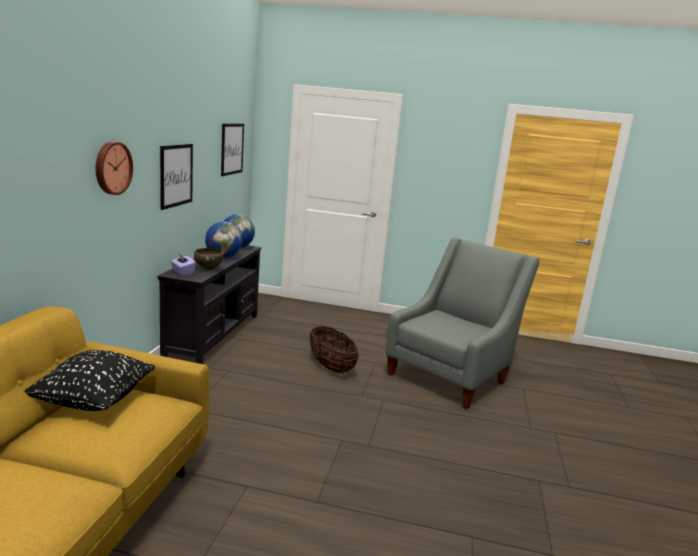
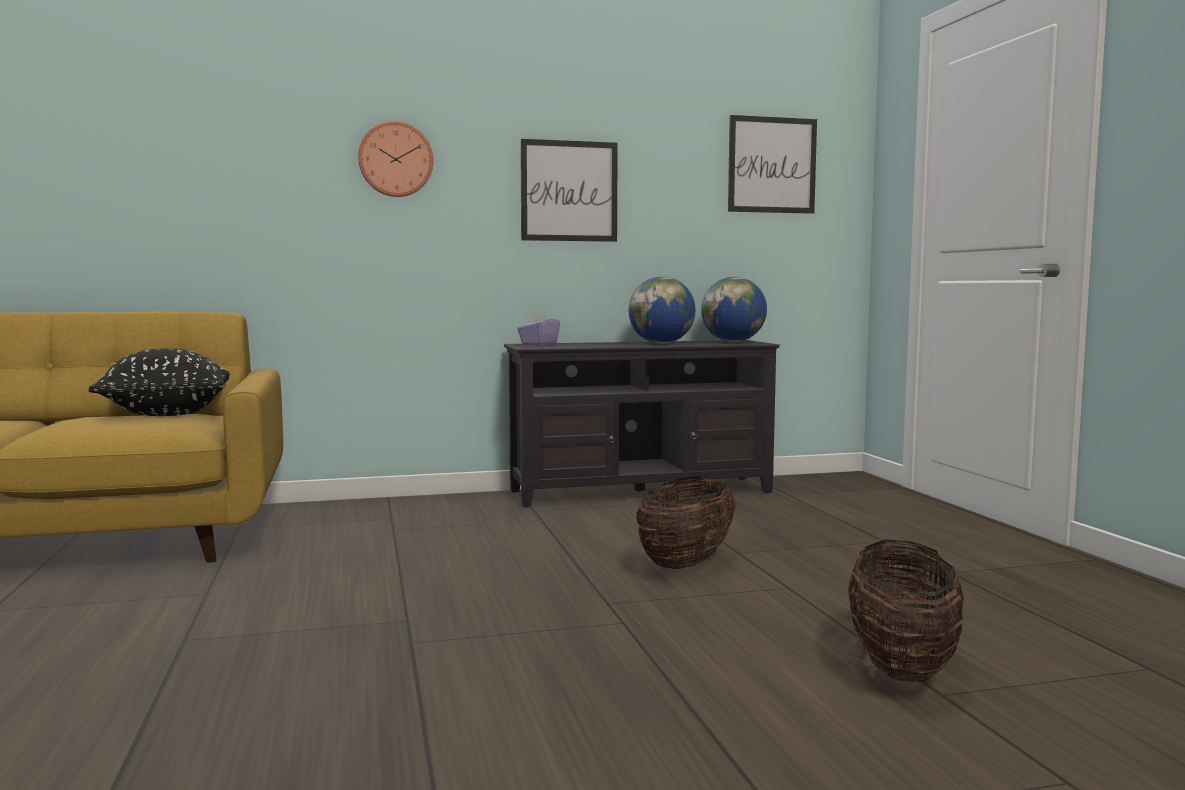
camera: 65 degrees right, 10 degrees down
(208, 270) = (581, 345): brown bowl -> none
(451, 376) = (901, 666): grey armchair -> basket

